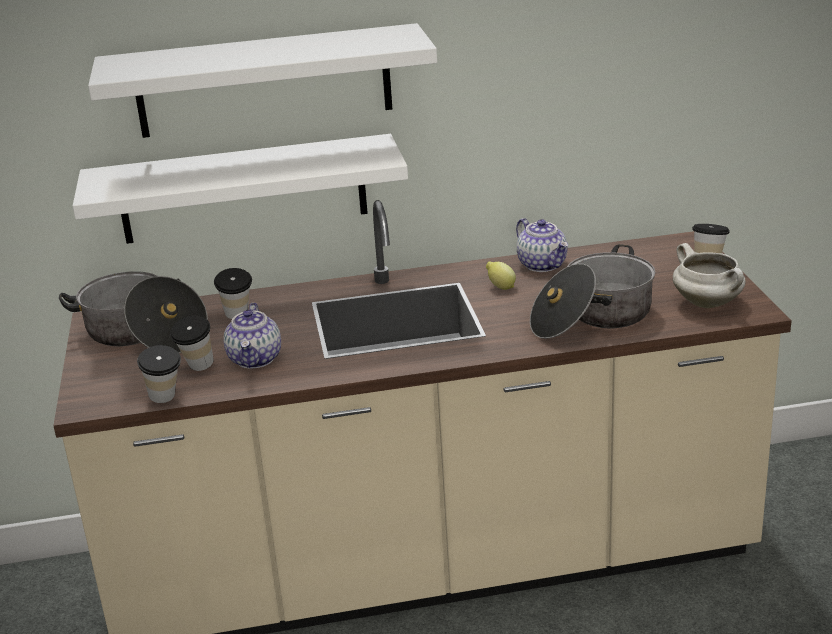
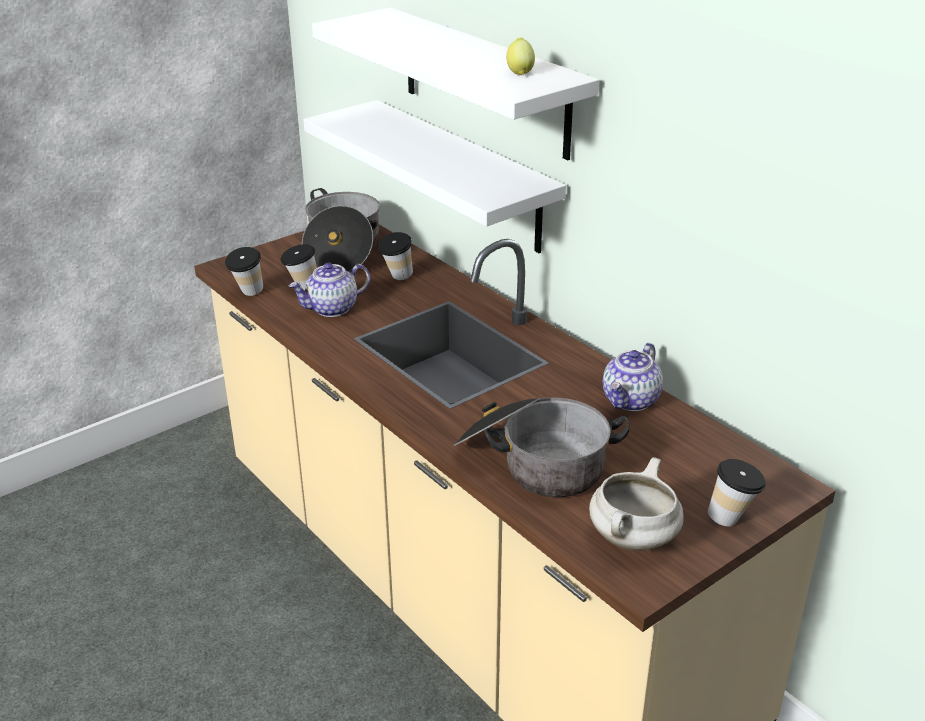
camera: 60 degrees right, 5 degrees up
(500, 287) = (557, 389): lemon -> lemon (520, 72)

